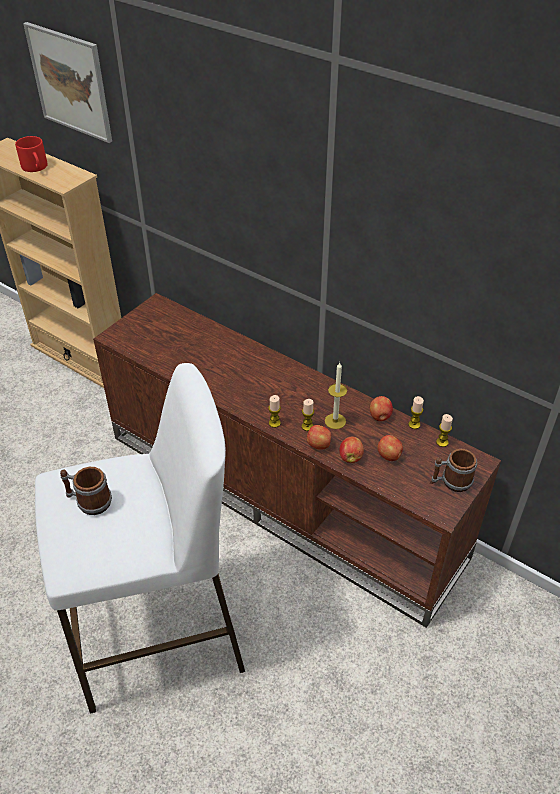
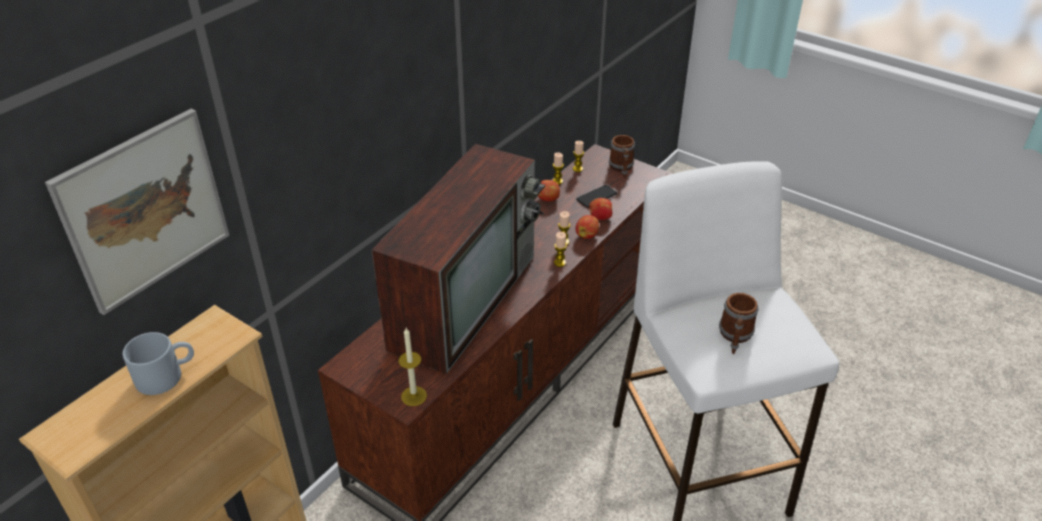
camera: 90 degrees left, 5 degrees down
(36, 167) = (166, 375): red mug -> grey mug
(226, 361) = (464, 298): none -> television
(335, 421) = (555, 225): candle -> candle (414, 396)
(389, 456) = (596, 196): apple -> phone

